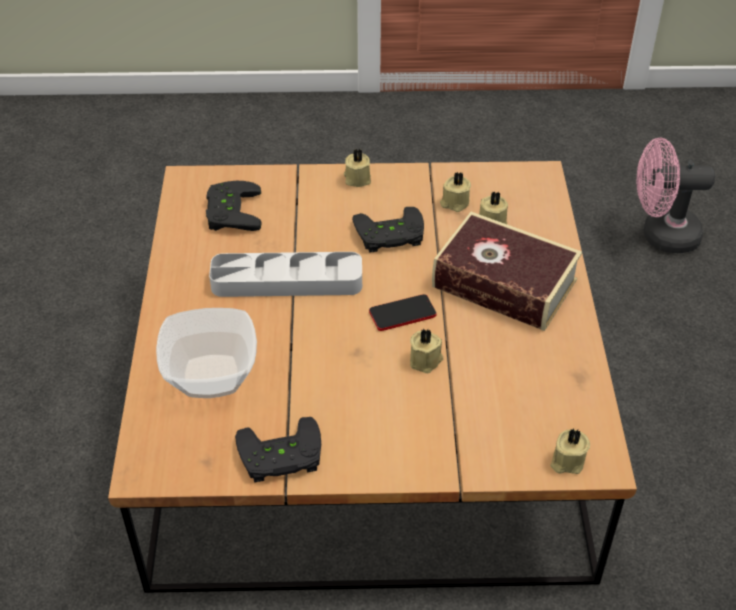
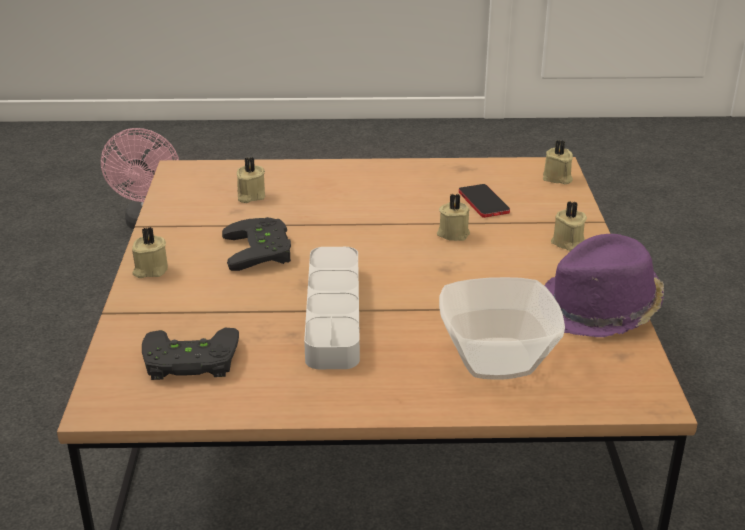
camera: 90 degrees left, 15 degrees down
(280, 458) = (600, 310): black game controller -> purple hat
(402, 314) = (387, 244): phone -> phone (483, 202)
(454, 203) = (214, 213): beige candle -> beige candle (568, 243)
(504, 284) = (344, 193): book -> none

